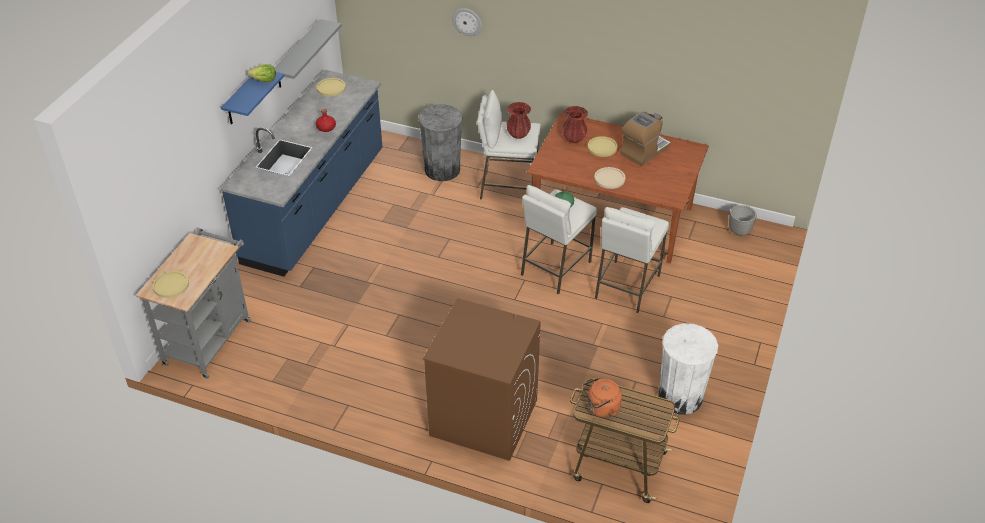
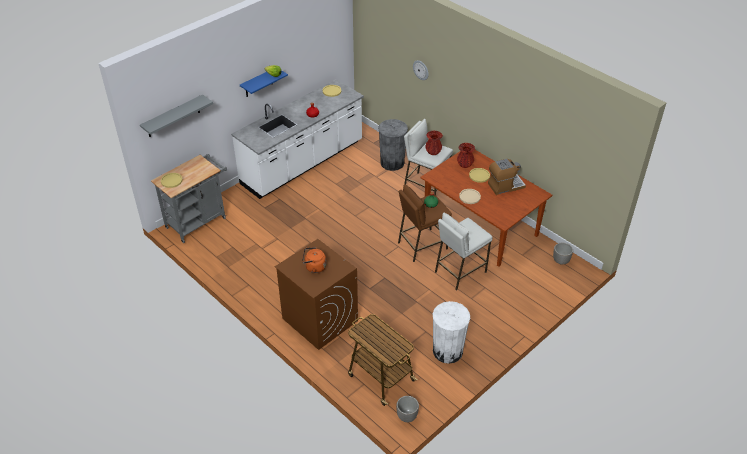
camera: 25 degrees right, 0 degrees up
(297, 54) = (312, 65): grey shelf -> grey shelf (173, 116)
(316, 207) = (303, 163): blue counter -> white counter
(555, 268) = (422, 245): white stool -> brown stool
(601, 408) = (367, 334): orange kettle -> orange kettle (314, 267)
(687, 506) = (406, 417): none -> planter

